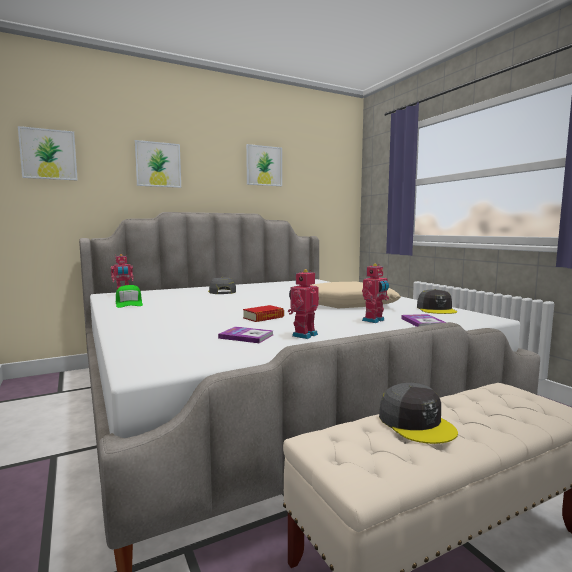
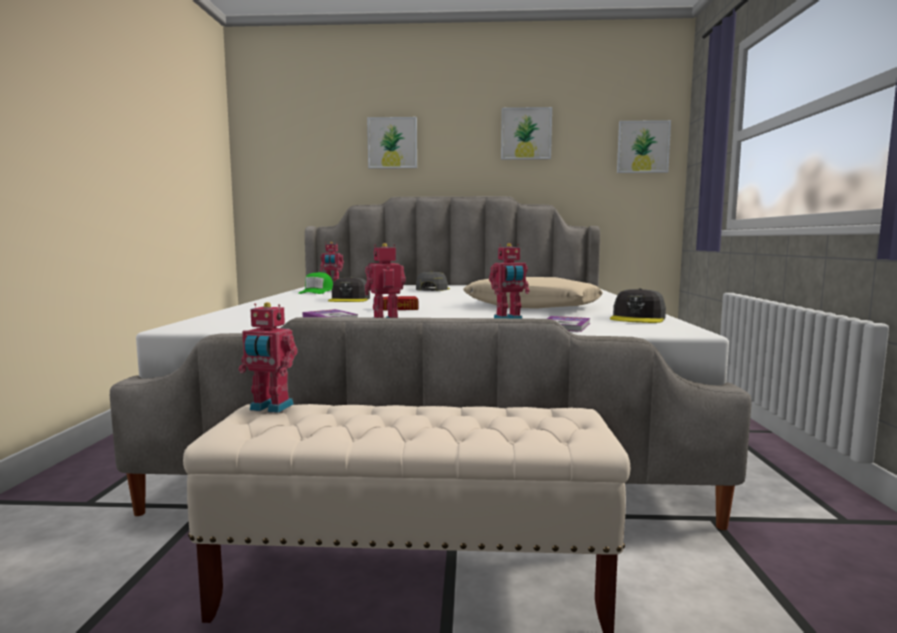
camera: 30 degrees right, 0 degrees up
(48, 154) = (285, 141): picture -> picture (643, 147)
(331, 439) = (270, 408): none -> toy robot
(416, 423) = (375, 414): grey cap -> grey cap (349, 299)

